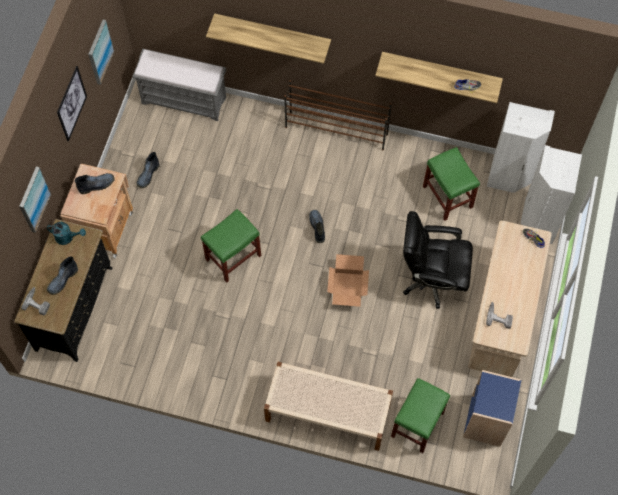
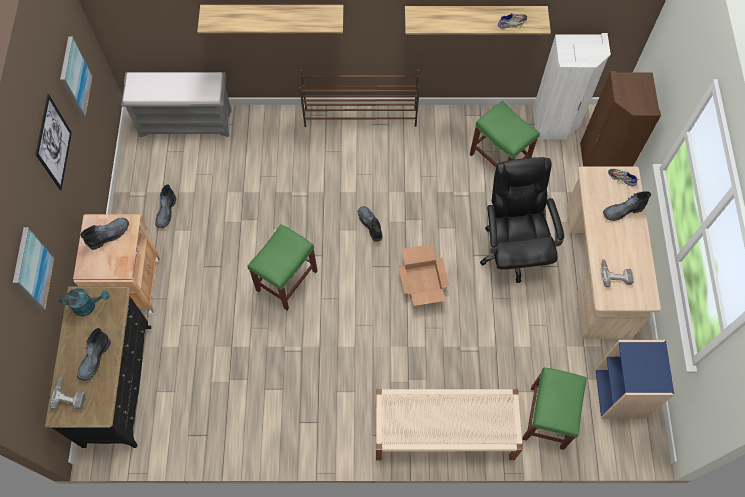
camera: 15 degrees left, 0 degrees up
(432, 280) = (512, 252): black office chair -> black office chair turned 90 degrees clockwise
(524, 267) = (622, 211): none -> boot
(539, 221) = (602, 162): white cabinet -> brown cabinet

